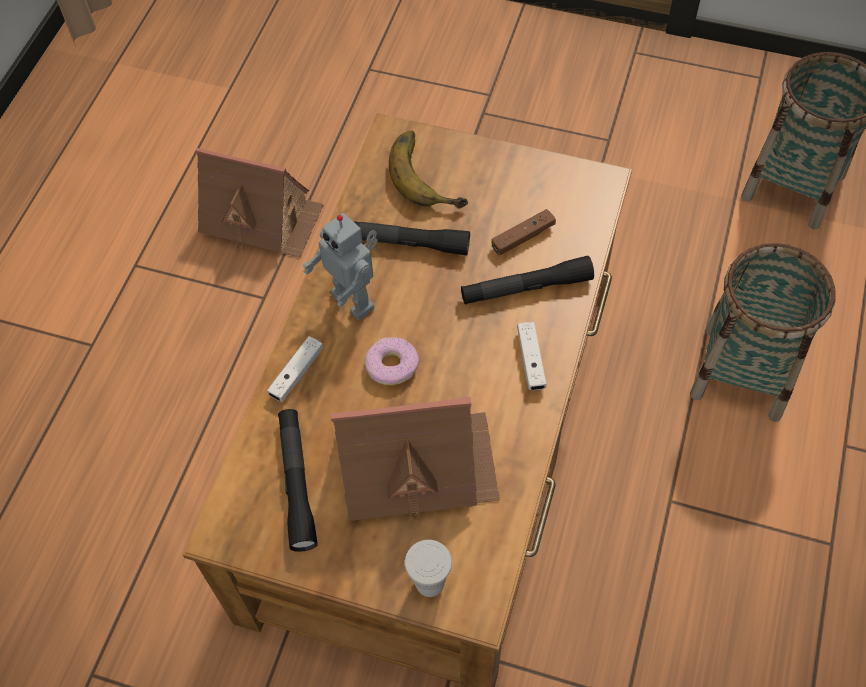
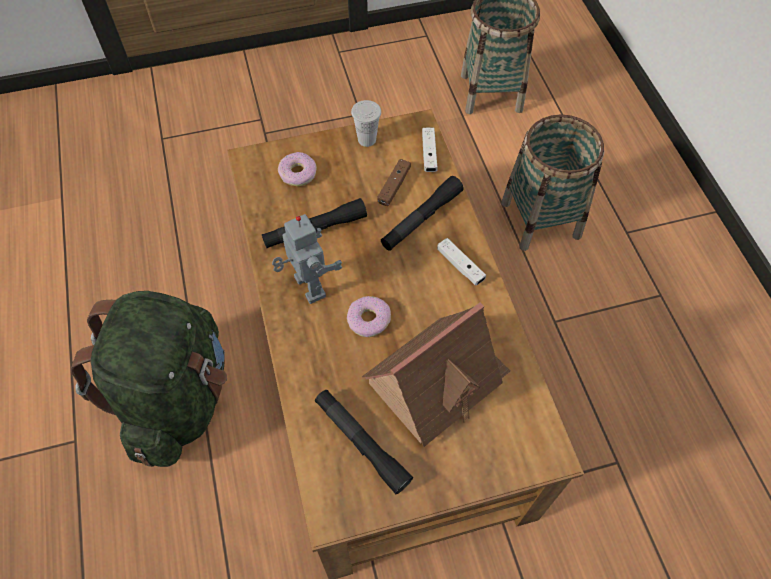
camera: 35 degrees left, 0 degrees up
(209, 356) = (178, 398): none -> green backpack
(262, 219) = (152, 279): toy house -> none
(297, 373) = (303, 363): white game controller -> white game controller (429, 154)
(355, 300) = (307, 288): toy robot -> toy robot turned 135 degrees counterclockwise
(429, 583) = (507, 456): white cup -> white cup (367, 139)
(430, 173) = (297, 174): banana -> donut

